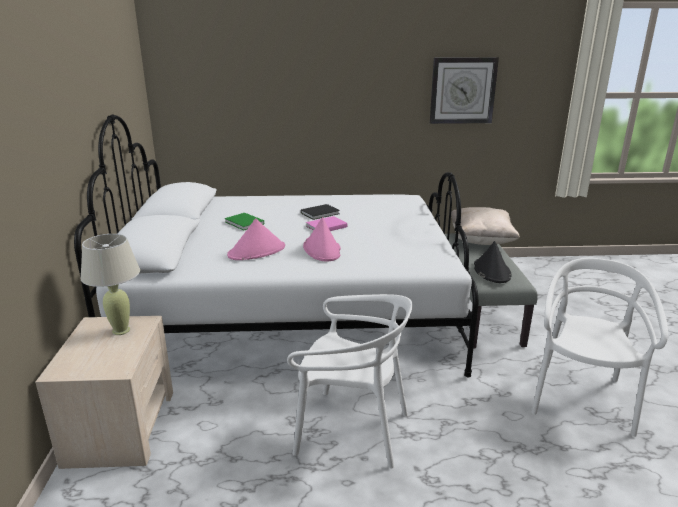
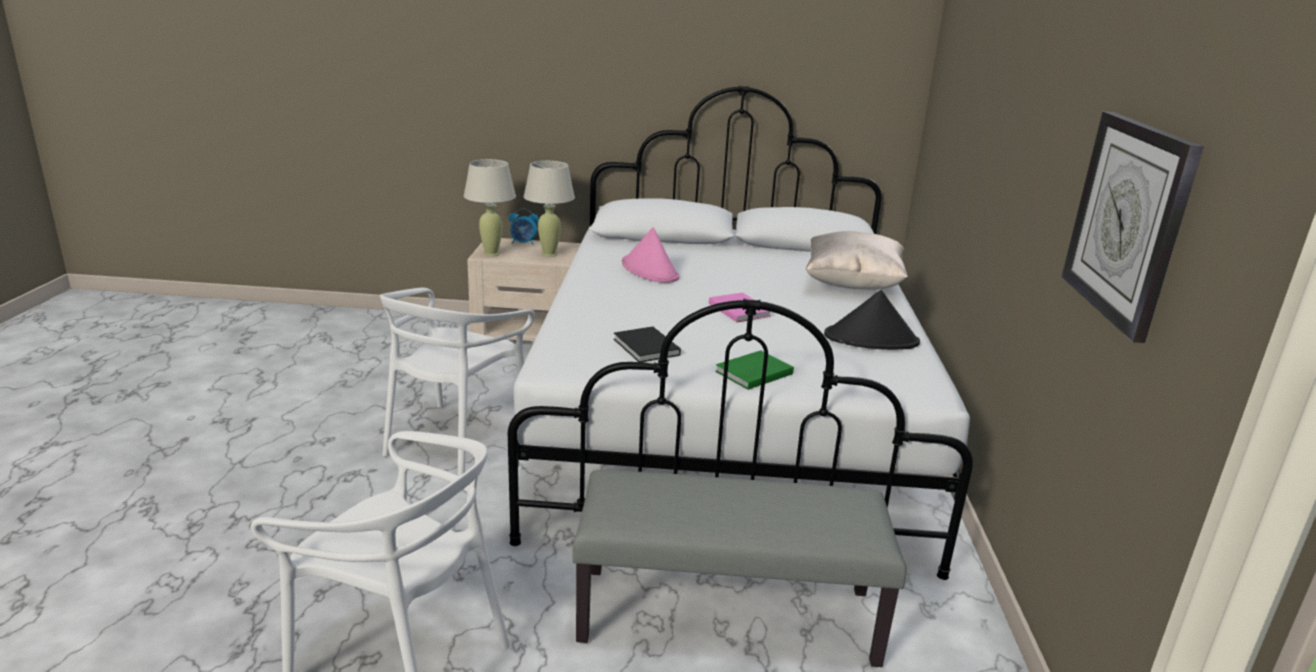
camera: 95 degrees right, 0 degrees up
(75, 350) = (523, 243): none -> alarm clock
(112, 365) = (491, 254): none -> beige table lamp
(244, 223) = (753, 268): green book -> green book (752, 373)
(321, 213) = (802, 311): black book -> black book (646, 348)
(322, 249) = (647, 301): pink hat -> none
(481, 240) = (821, 519): beige pillow -> beige pillow (852, 285)
(491, 271) = (655, 491): black hat -> black hat (871, 339)

